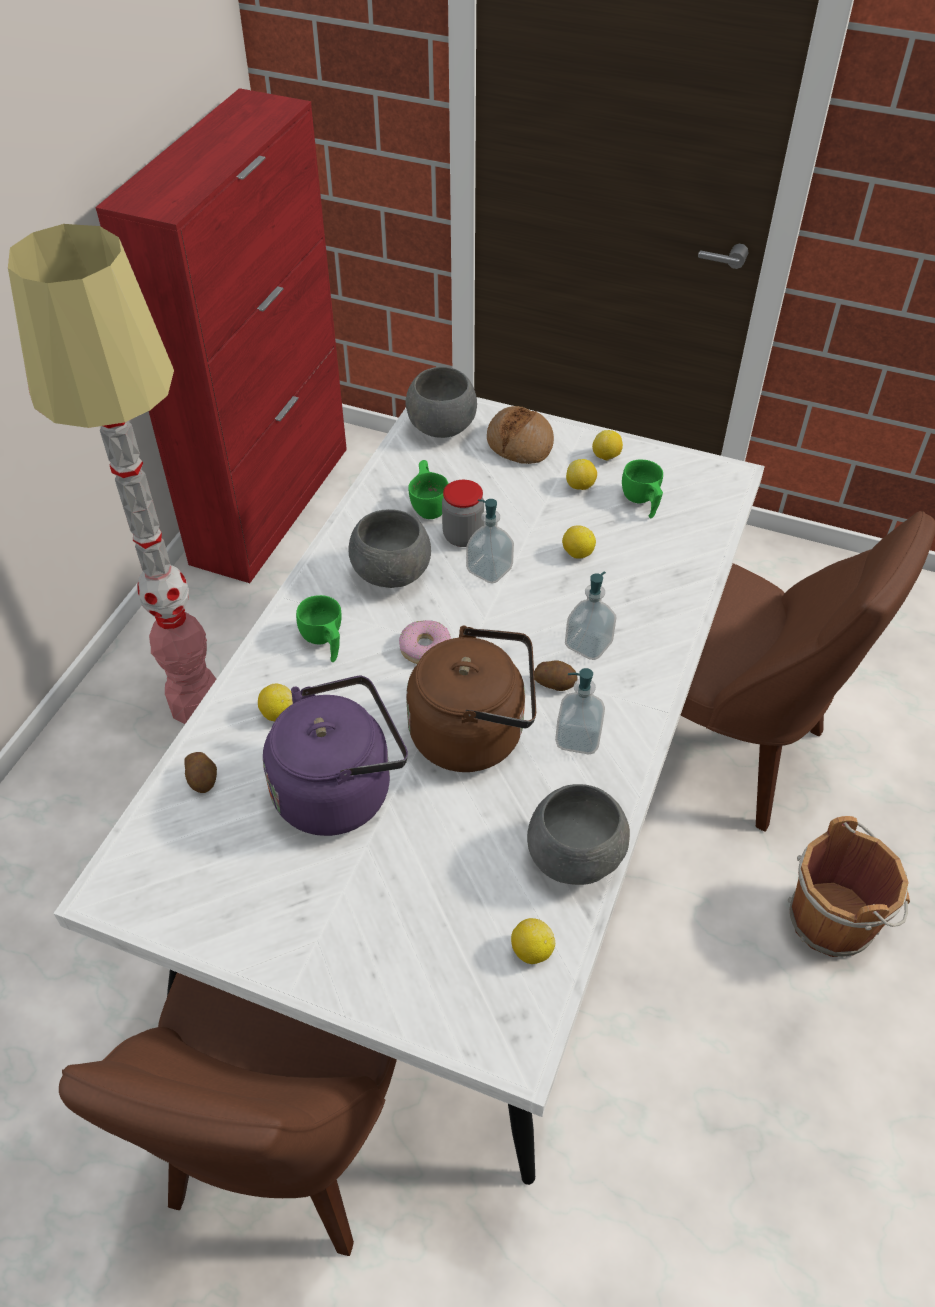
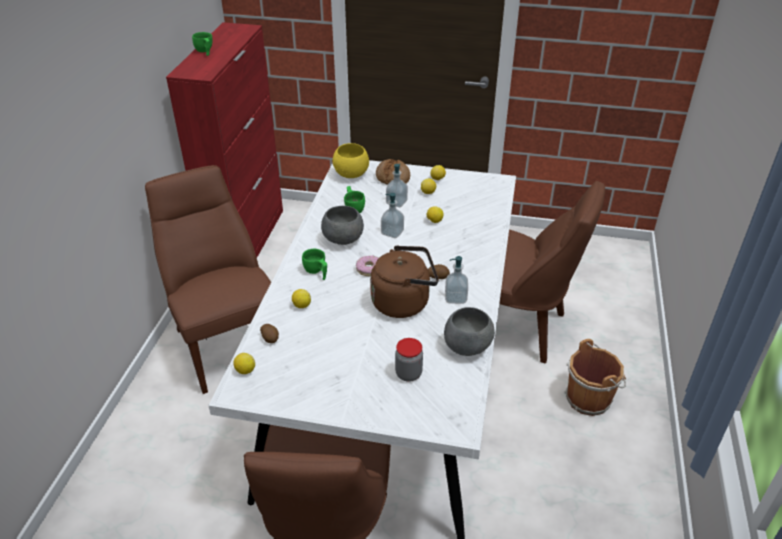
camera: 10 degrees left, 10 degrees down
(196, 704) = (227, 342): floor lamp -> brown chair
(339, 789) = (342, 333): purple kettle -> none
(441, 428) = (351, 174): grey bowl -> yellow bowl
(463, 536) = (375, 220): jar -> jar (408, 374)
(531, 950) = (456, 388): lemon -> lemon (245, 370)
(588, 644) = (450, 258): soap dispenser -> soap dispenser (396, 202)
(642, 502) = (460, 196): green cup -> green cup (205, 52)

